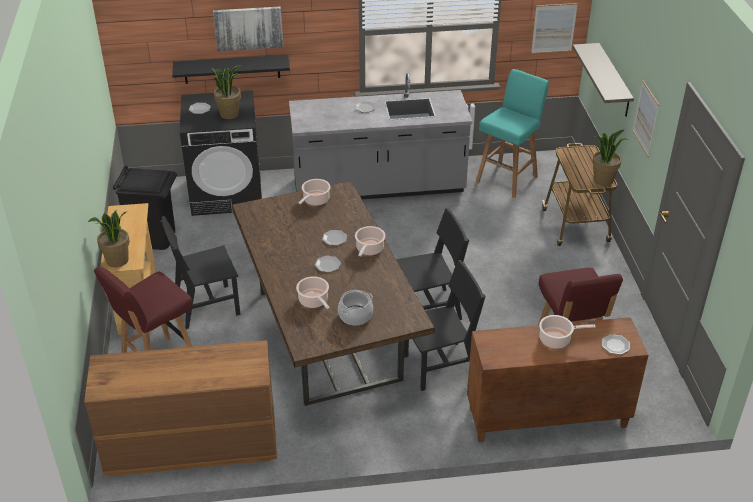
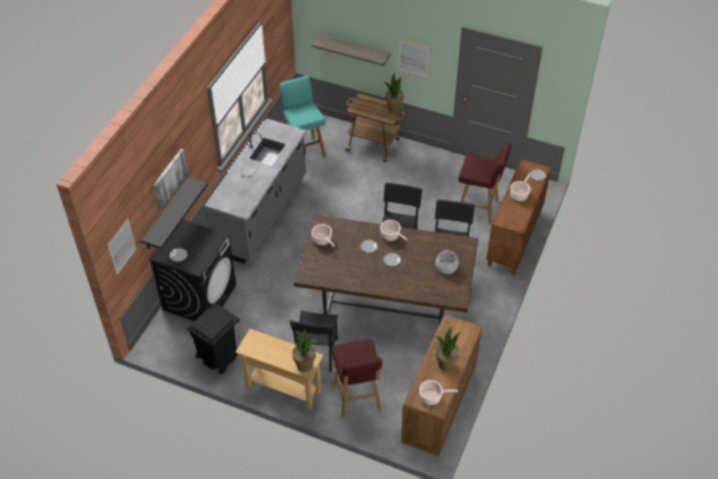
camera: 60 degrees left, 10 degrees up
(229, 114) = (200, 241): potted plant -> potted plant (446, 364)
(314, 301) = (421, 280): cooking pot -> cooking pot (432, 397)
(554, 28) = (282, 42): picture -> picture (122, 246)

